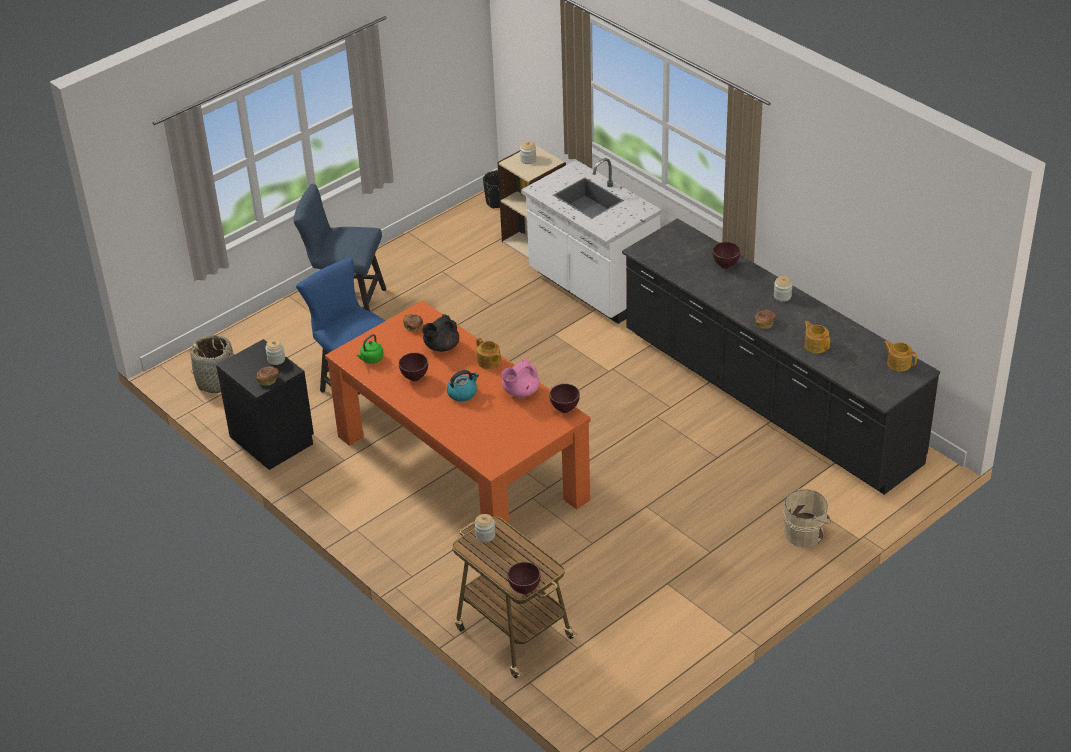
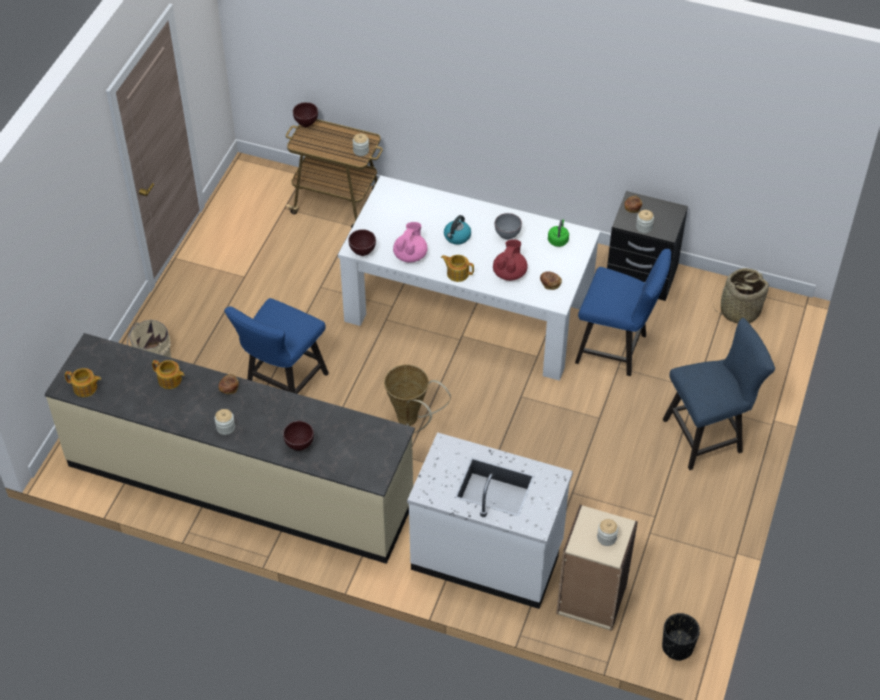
camera: 150 degrees right, 10 degrees up
(414, 378) = (508, 236): brown bowl -> grey bowl
(441, 347) = (509, 273): black teapot -> red teapot
(461, 468) = (468, 310): orange dining table -> white dining table
(585, 395) = (411, 421): none -> basket
(685, 464) = (283, 385): none -> blue chair
(768, 399) = (240, 483): black counter -> beige counter

